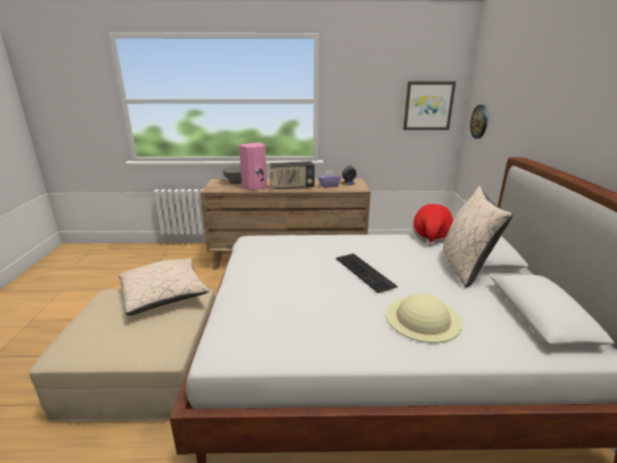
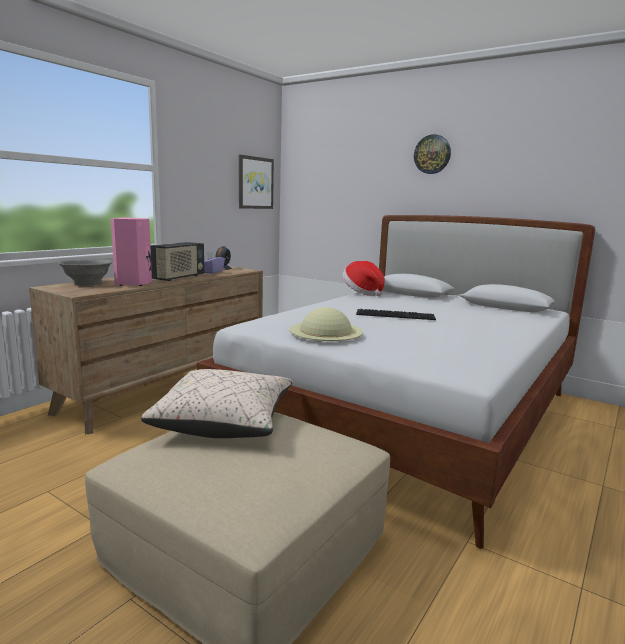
camera: 55 degrees left, 10 degrees down
(422, 318) = (483, 322): beige hat -> beige hat (325, 331)
(464, 267) = (425, 300): beige pillow -> none
(479, 121) = (311, 196): wall clock -> wall clock (432, 154)

